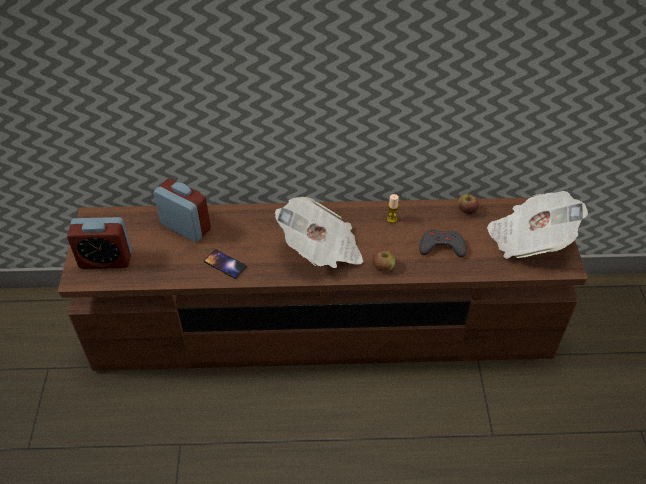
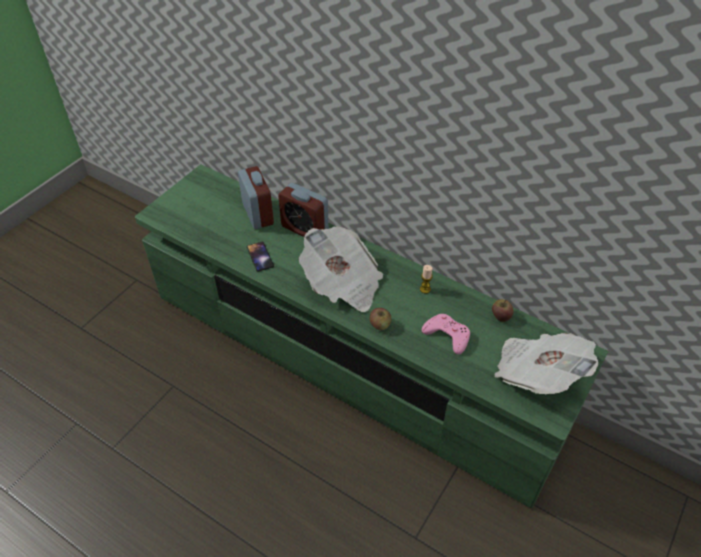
camera: 35 degrees right, 0 degrees up
(106, 260) = (183, 210): alarm clock -> alarm clock (305, 229)
(323, 325) = (350, 358): brown tv stand -> green tv stand
(441, 246) = (447, 335): grey game controller -> pink game controller

